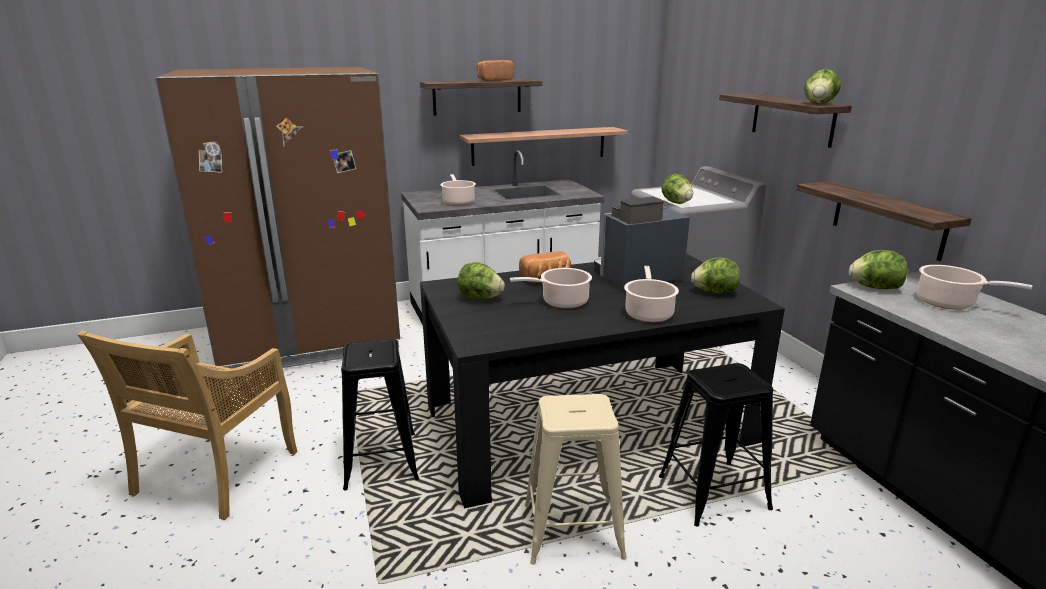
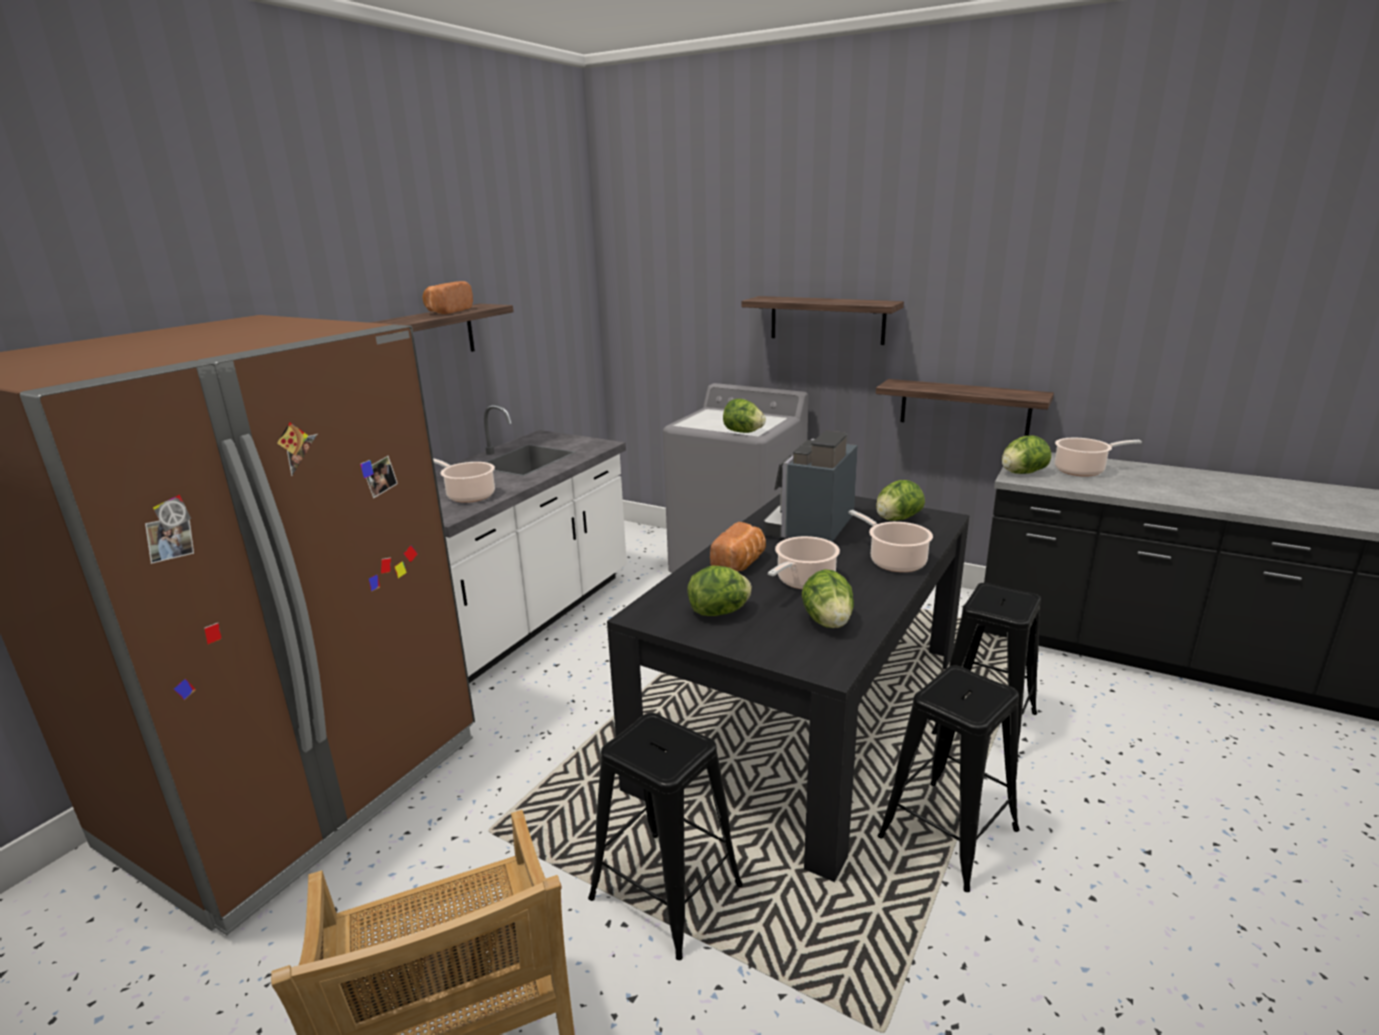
camera: 40 degrees left, 0 degrees up
(539, 145) = (500, 393): shelf -> none
(572, 531) = (948, 833): beige stool -> black stool
(819, 104) = (878, 302): lettuce -> lettuce (828, 622)

